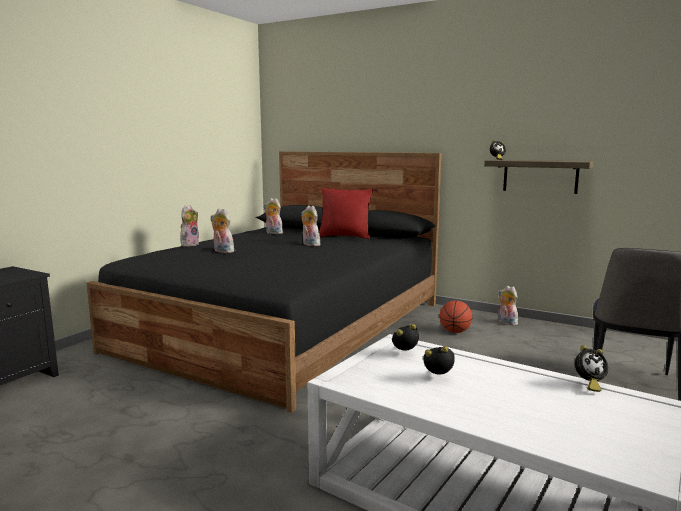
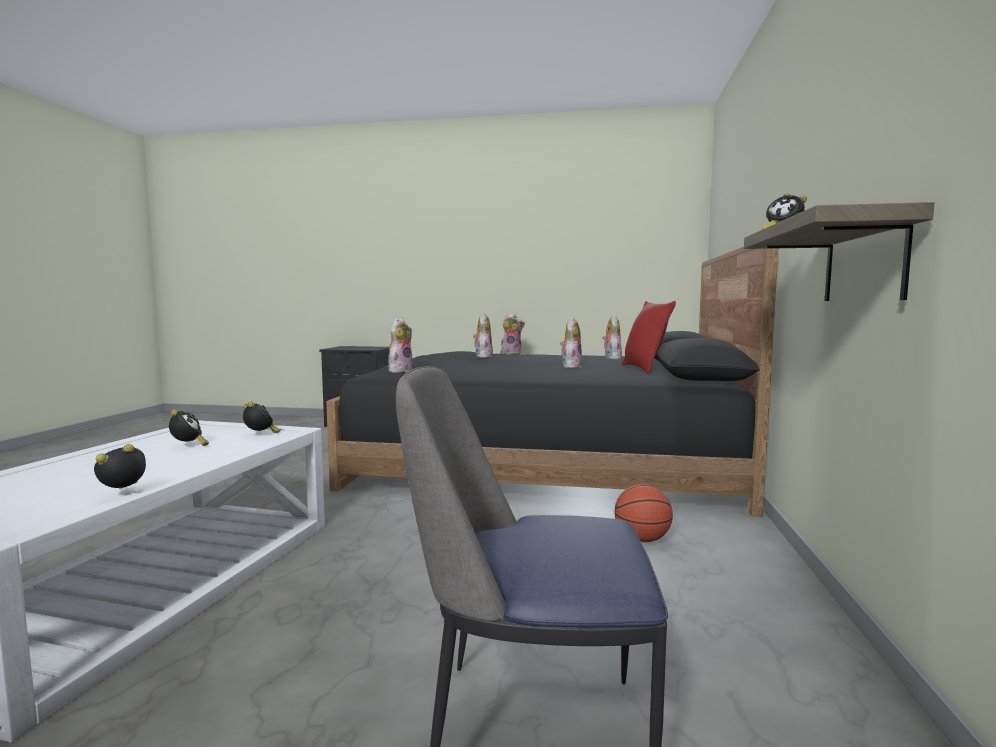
camera: 70 degrees right, 5 degrees down
(506, 323) = (760, 579): plush toy -> plush toy (400, 371)
(588, 384) = (125, 493): alarm clock -> alarm clock turned 75 degrees clockwise

